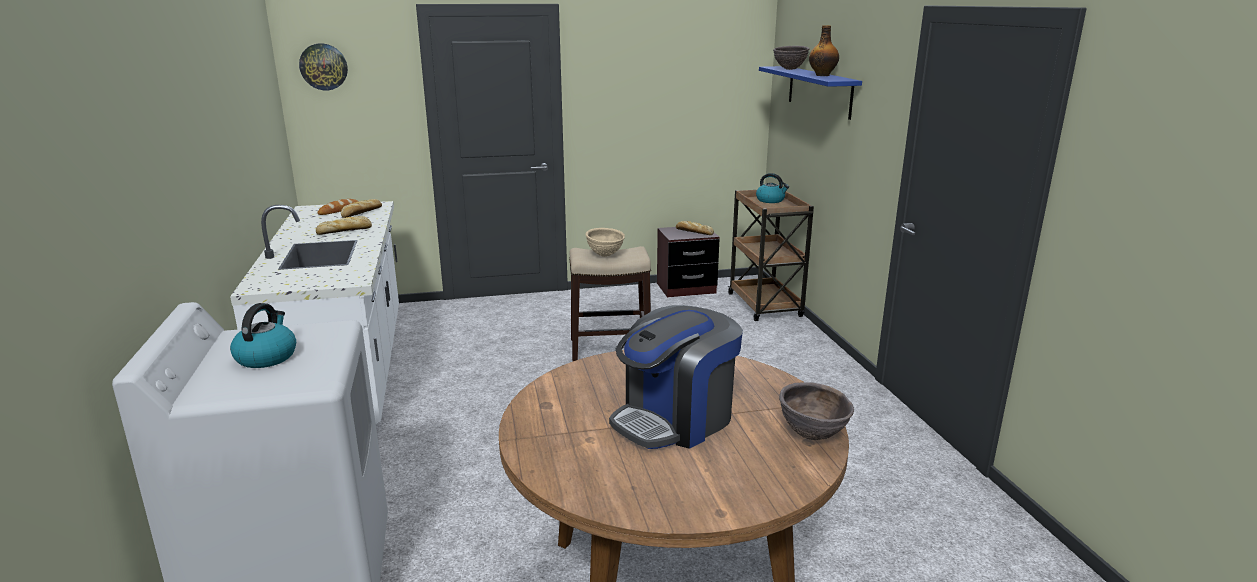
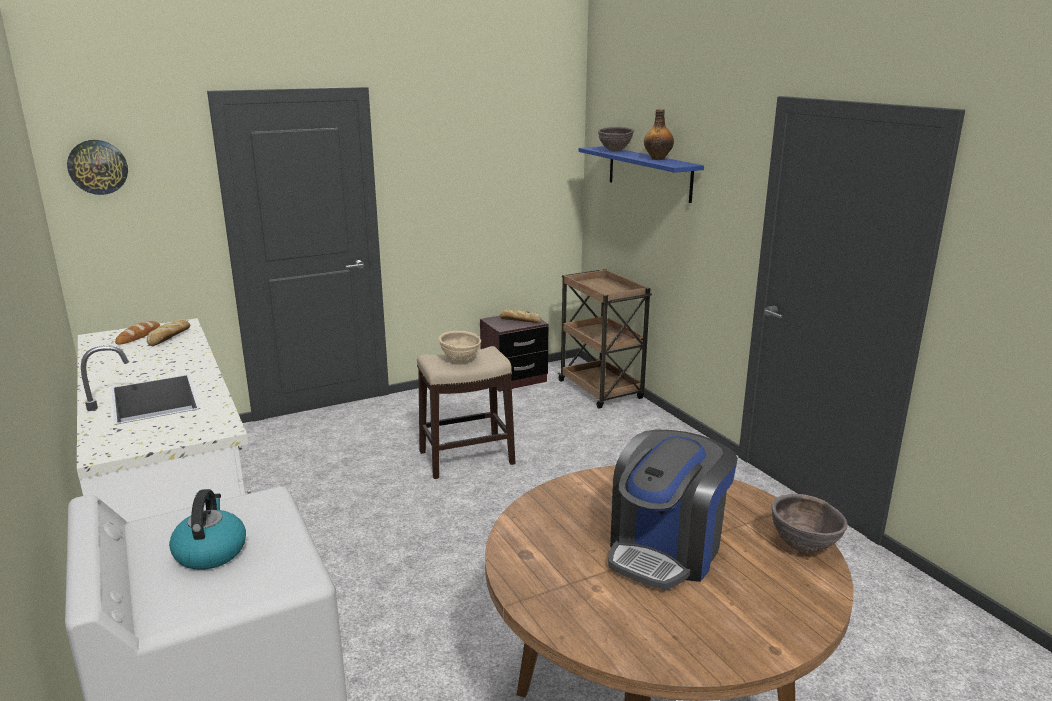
camera: 15 degrees left, 0 degrees up
(345, 230) = (165, 363): bread -> none
(770, 200) = (600, 283): kettle -> none

